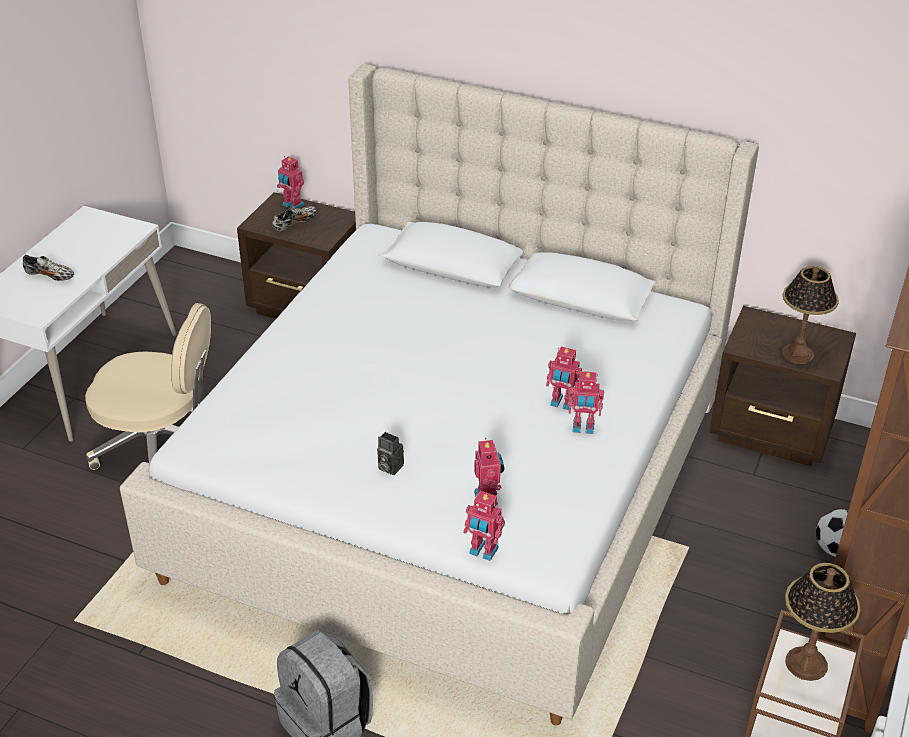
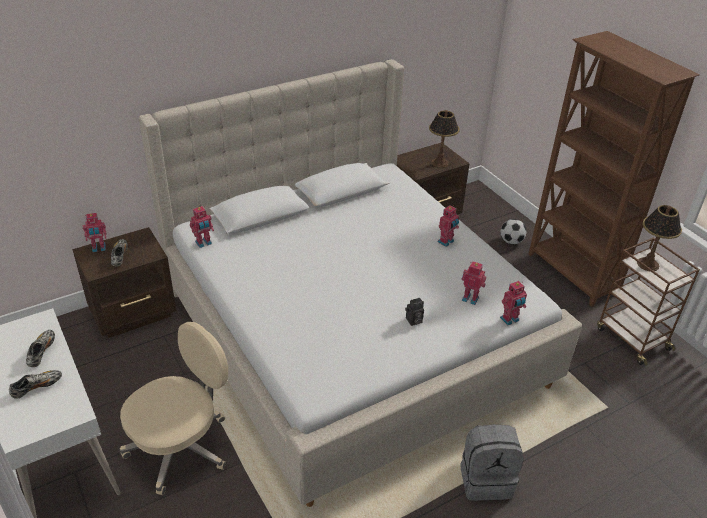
camera: 55 degrees left, 0 degrees up
(95, 253) = (42, 352): none -> shoe
(562, 403) = (421, 239): toy robot -> toy robot (204, 243)

